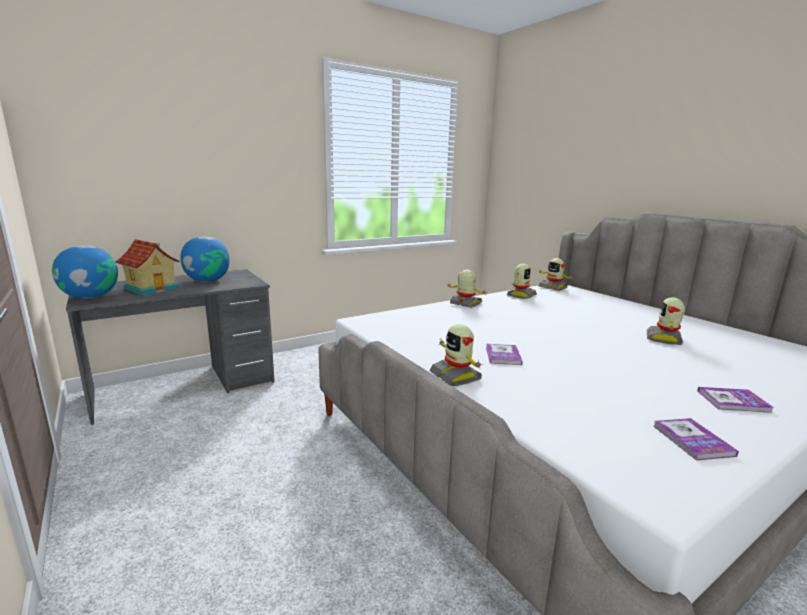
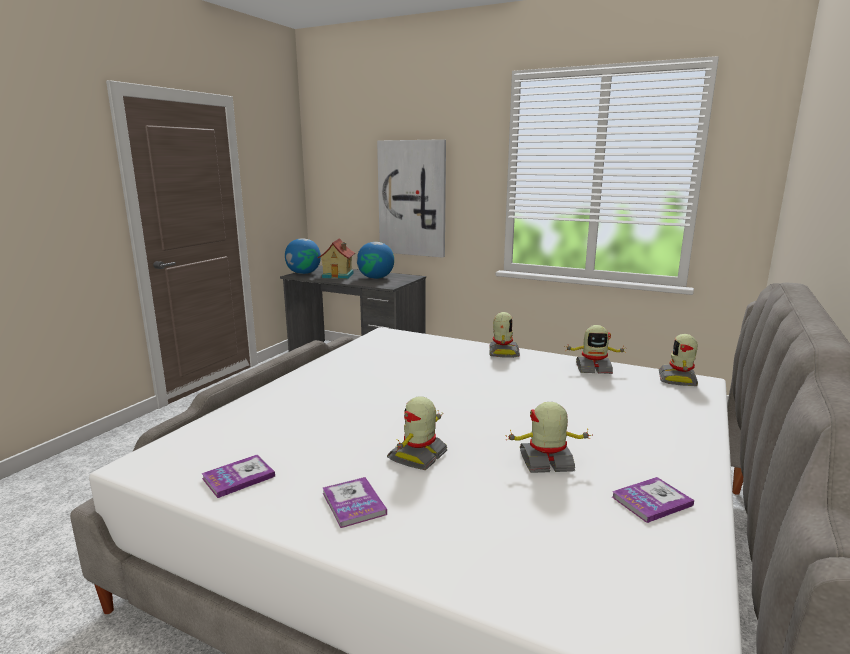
camera: 60 degrees right, 0 degrees up
(220, 183) = (412, 198): none -> picture
(456, 376) = (298, 380): toy robot -> toy robot (419, 456)
(503, 355) = (364, 388): book -> book (651, 501)

